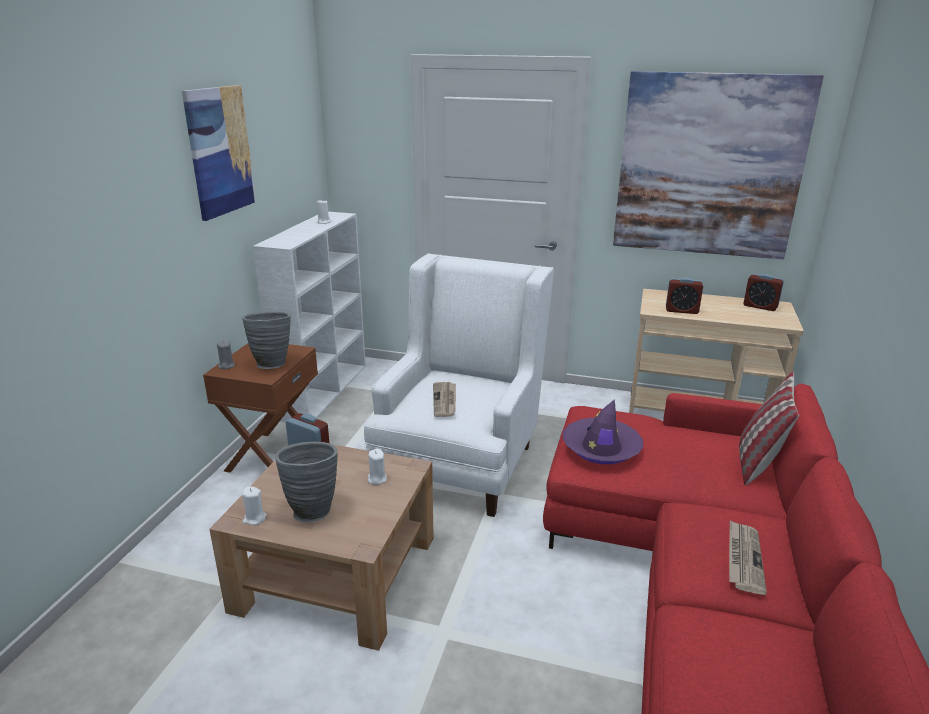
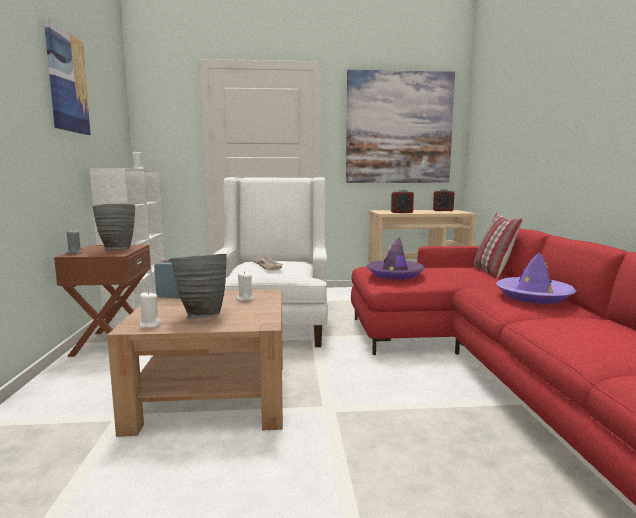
camera: 20 degrees left, 15 degrees down
(743, 558) = (533, 296): newspaper -> purple hat

